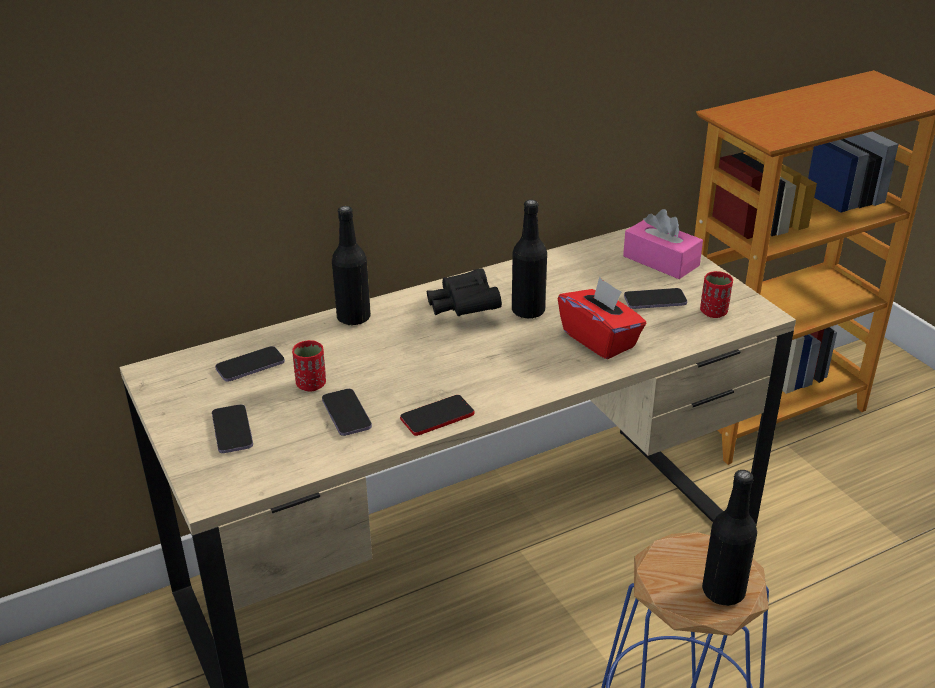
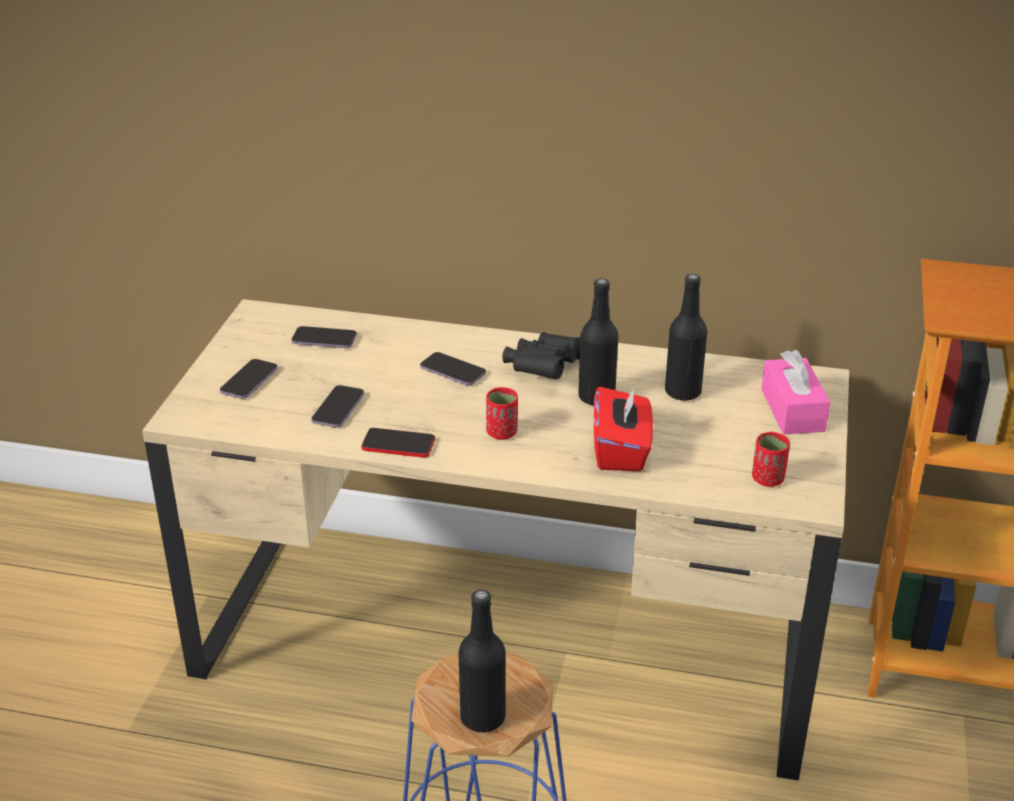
camera: 40 degrees right, 0 degrees up
(311, 384) = (345, 374): red cup -> red cup (502, 433)
(353, 317) = (448, 337): black bottle -> black bottle (682, 392)
(655, 301) = (726, 442): phone -> phone (452, 371)

